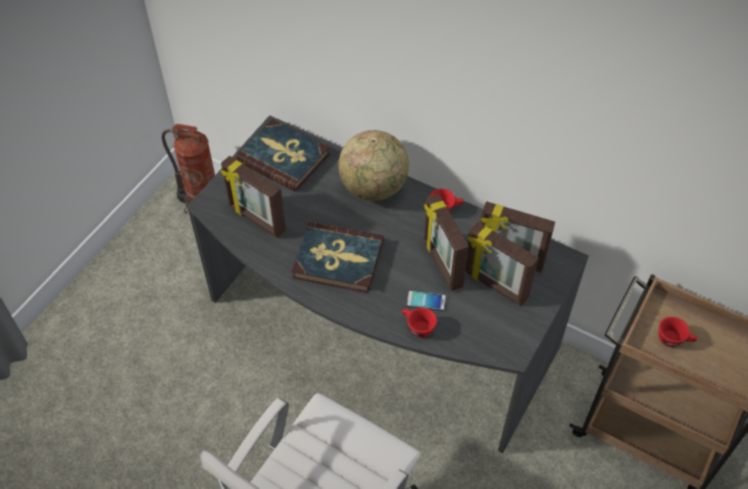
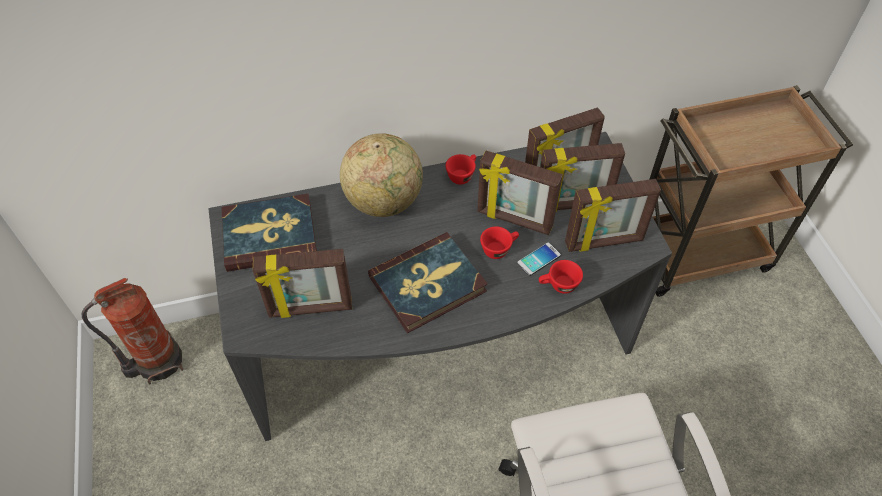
camera: 45 degrees left, 0 degrees up
(484, 326) = (604, 242): none -> picture frame
(674, 339) = (735, 145): red cup -> red cup (499, 249)

